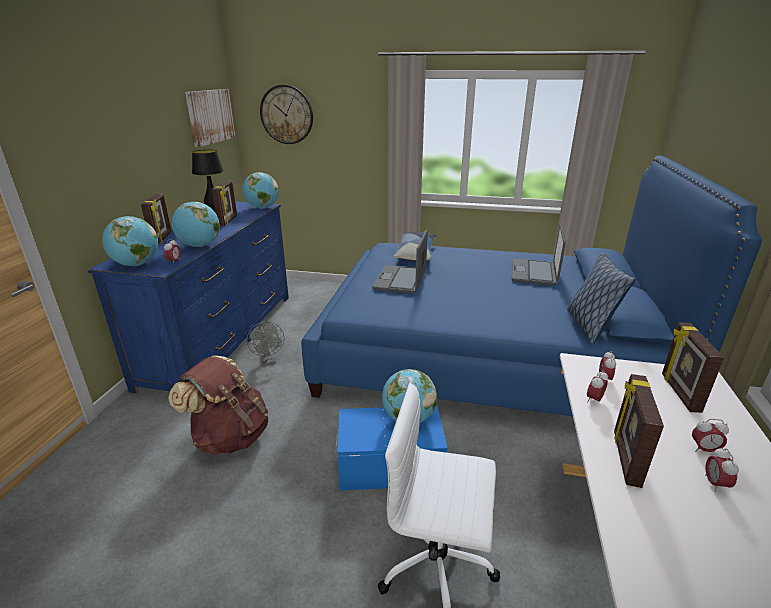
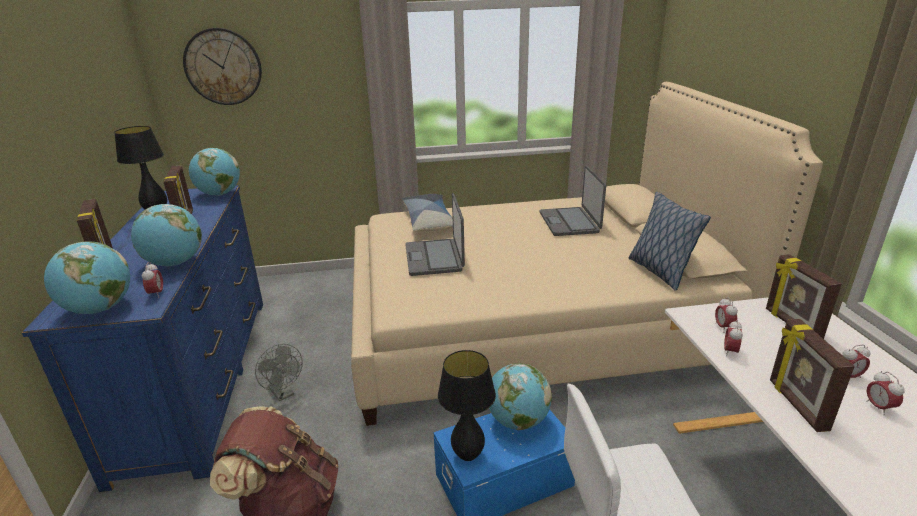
camera: 20 degrees left, 0 degrees up
(210, 116) = (120, 79): picture -> none
(354, 431) = (468, 455): none -> black table lamp
(485, 352) = (533, 320): blue bed -> beige bed

